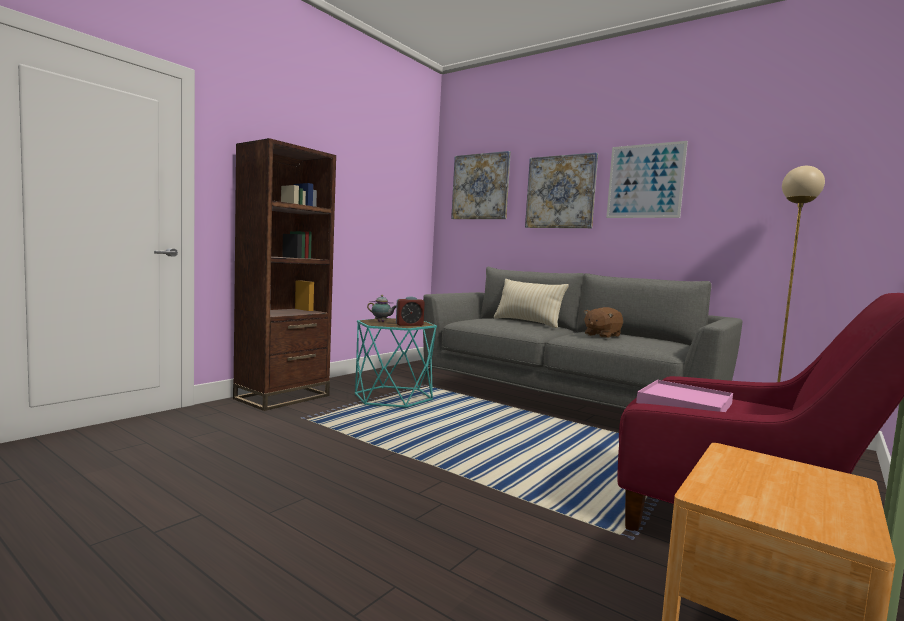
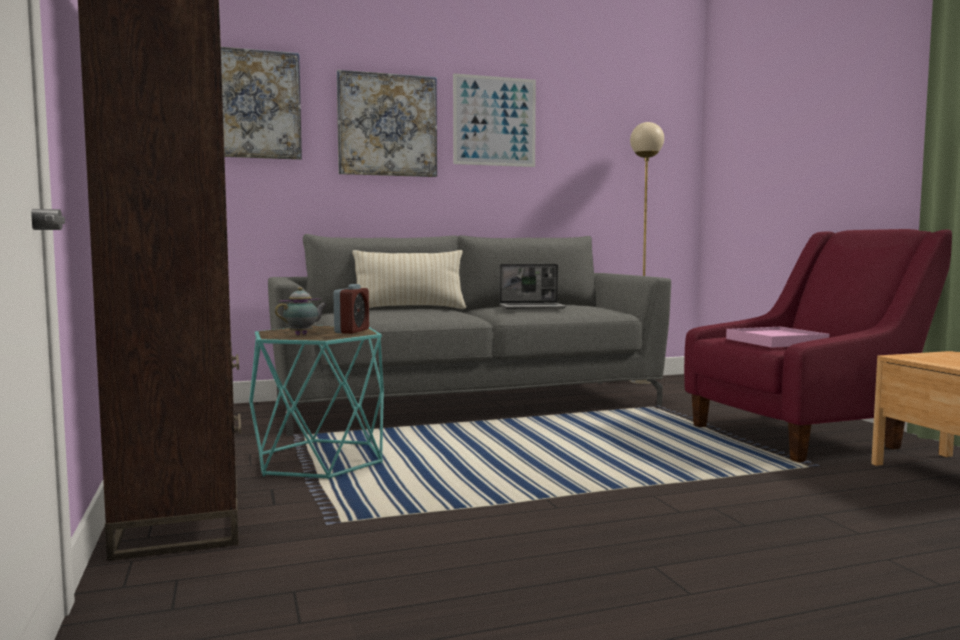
camera: 55 degrees left, 0 degrees up
(601, 335) = (533, 307): brown plush toy -> laptop

